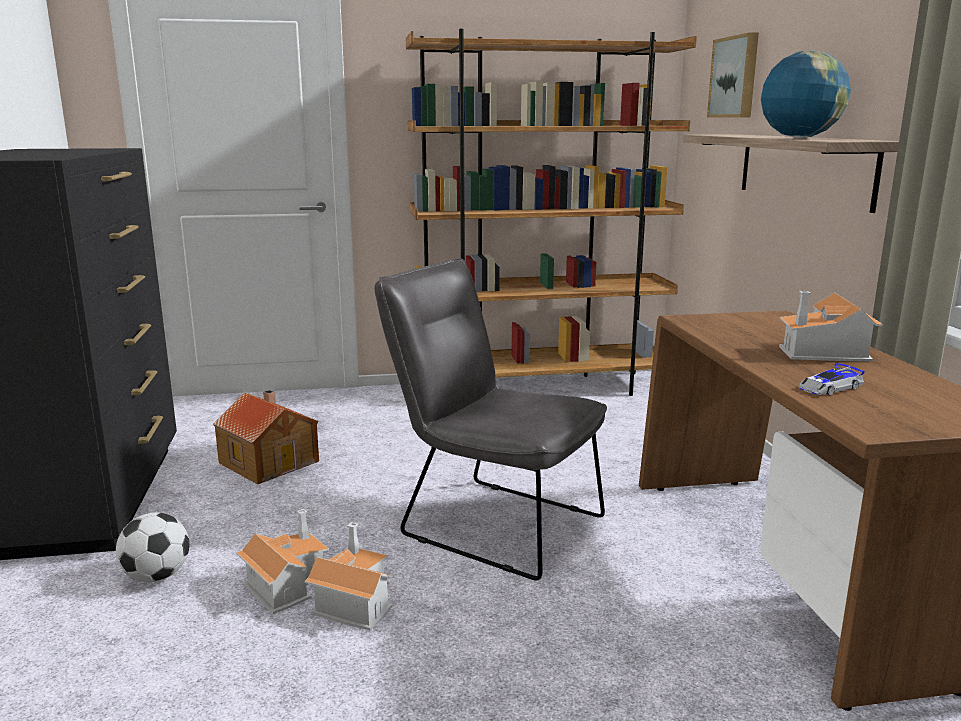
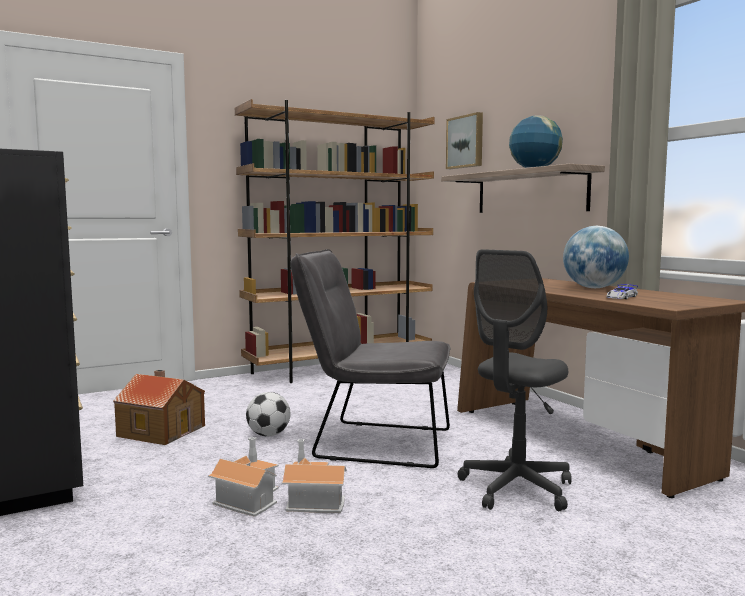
camera: 20 degrees left, 10 degrees down
(157, 576) = (129, 511): football -> football (268, 435)
(620, 640) = (516, 489): none -> grey office chair
(825, 352) = (594, 288): toy house -> globe

